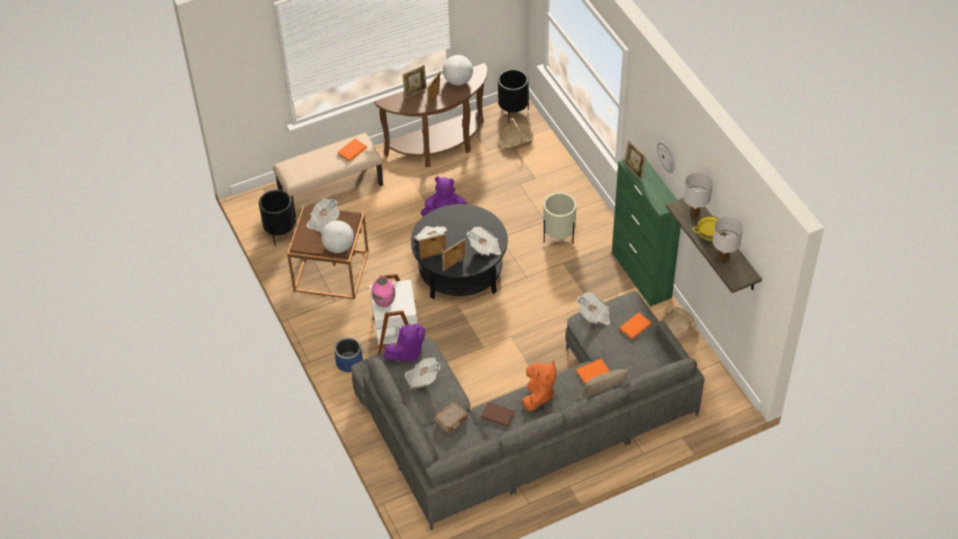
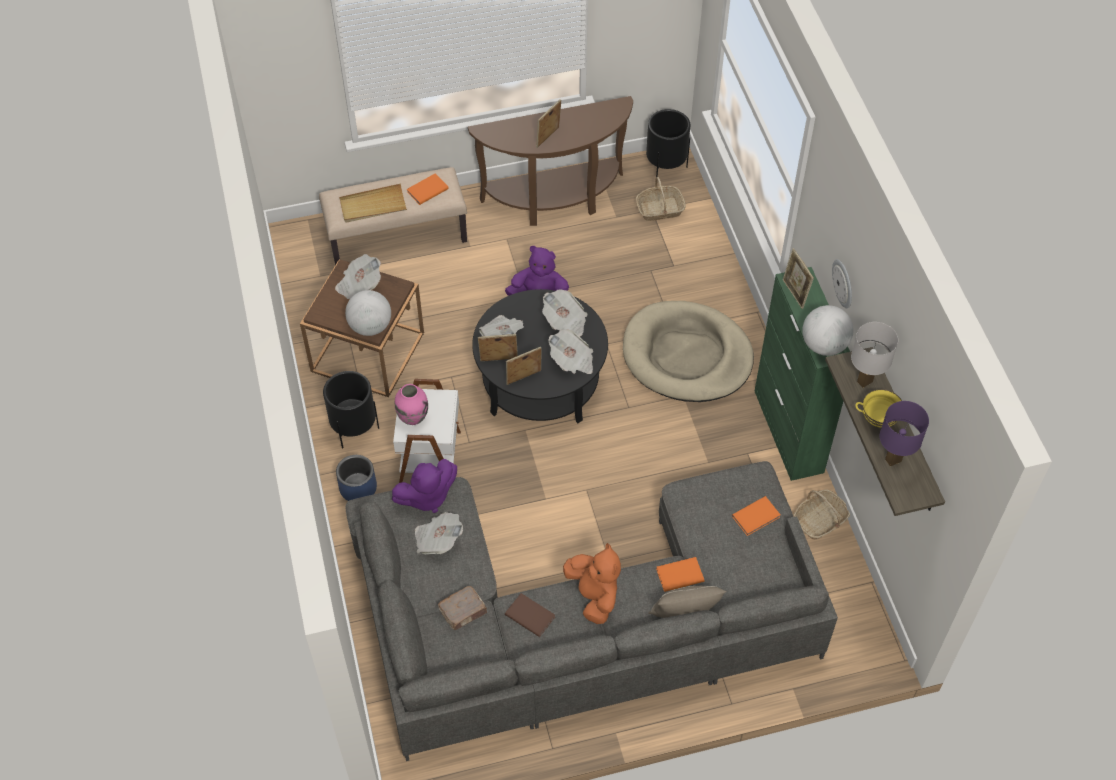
camera: 10 degrees right, 5 degrees up
(280, 233) = (314, 287): black planter -> black planter (354, 429)
(315, 167) = (373, 206): none -> beige tray
(415, 92) = (526, 123): picture frame -> none
(458, 81) = (588, 116): globe -> globe (824, 345)
(538, 395) = (594, 595): orange plush toy -> orange plush toy turned 45 degrees counterclockwise
(559, 237) = (687, 356): beige planter -> beige dog bed
(594, 315) = (701, 488): newspaper -> newspaper (565, 321)
(723, 259) = (893, 460): white table lamp -> purple table lamp

